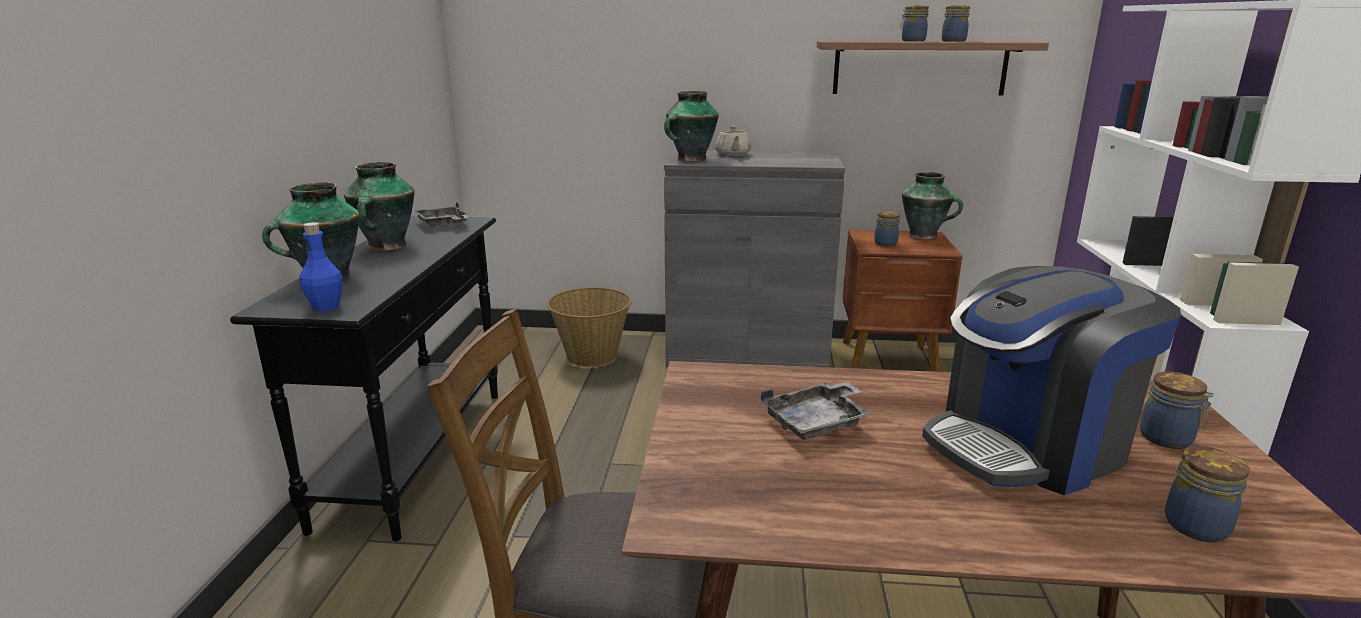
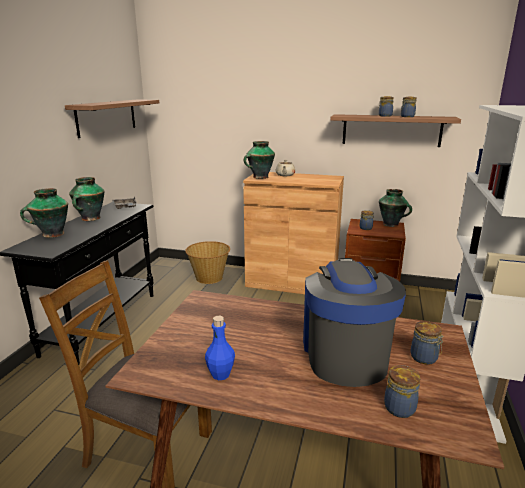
camera: 10 degrees right, 0 degrees up
(326, 307) = (42, 250): blue bottle -> blue bottle (220, 374)
(391, 47) = (107, 117): none -> shelf
(747, 353) = (291, 282): grey cabinet -> brown cabinet
(817, 423) = (242, 330): grey tray -> none
(1029, 445) = (344, 353): coffee machine -> coffee machine turned 105 degrees clockwise

